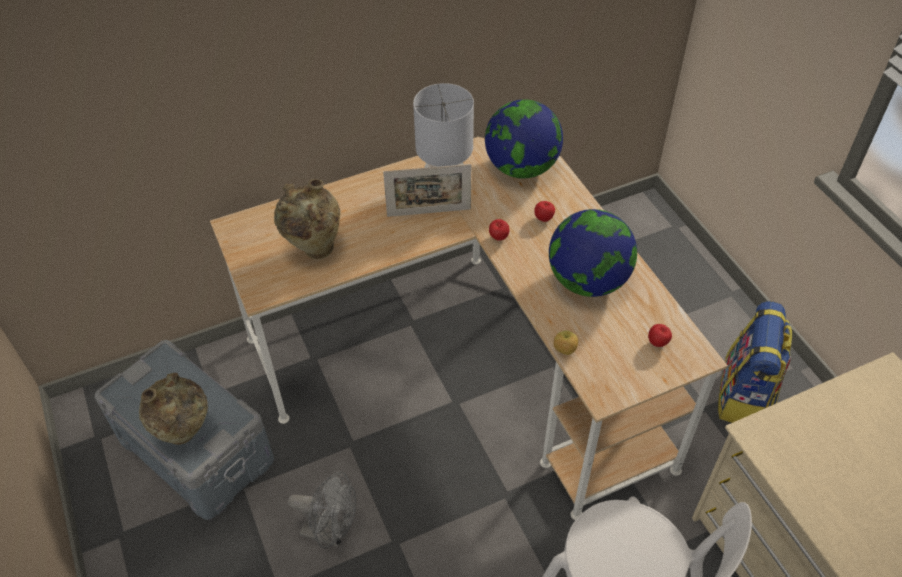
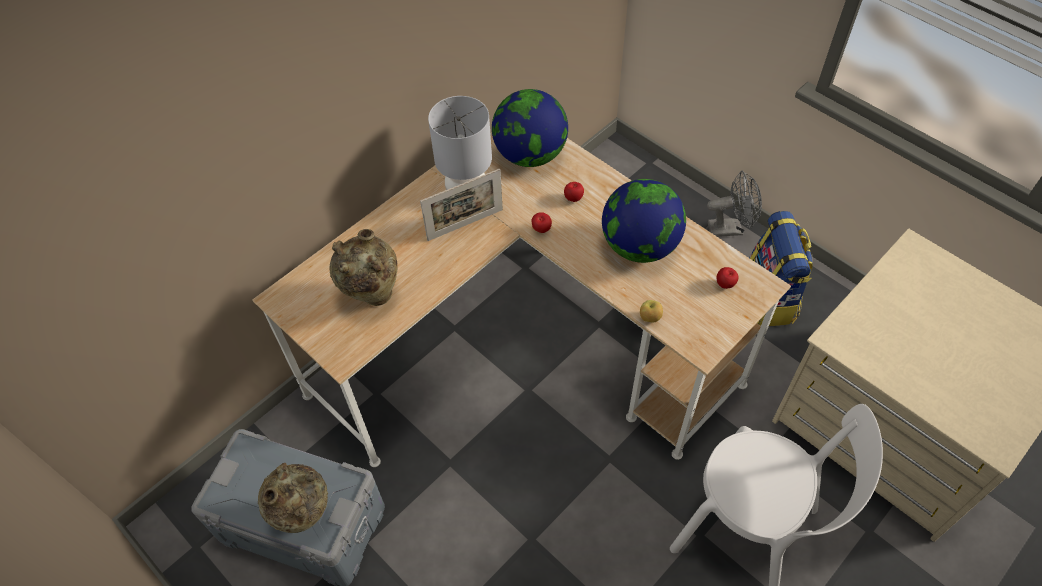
camera: 20 degrees left, 5 degrees up
(331, 532) = (469, 552): grey fan -> grey fan (730, 228)

